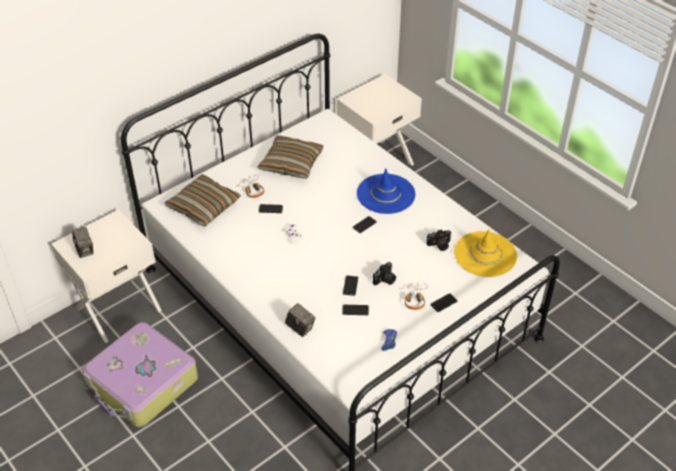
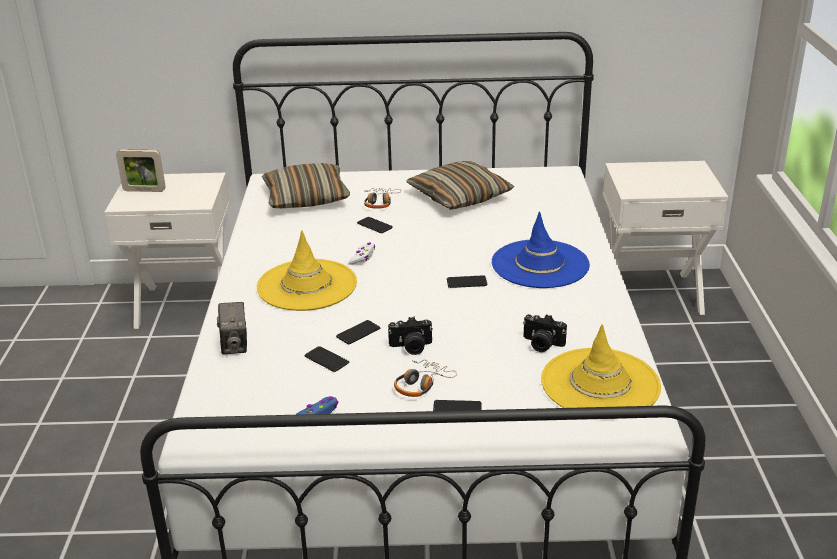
camera: 40 degrees right, 15 degrees down
(85, 250) = (144, 190): camera -> picture frame
(142, 384) = (113, 381): suitcase -> none
(287, 270) = (307, 285): none -> yellow hat

